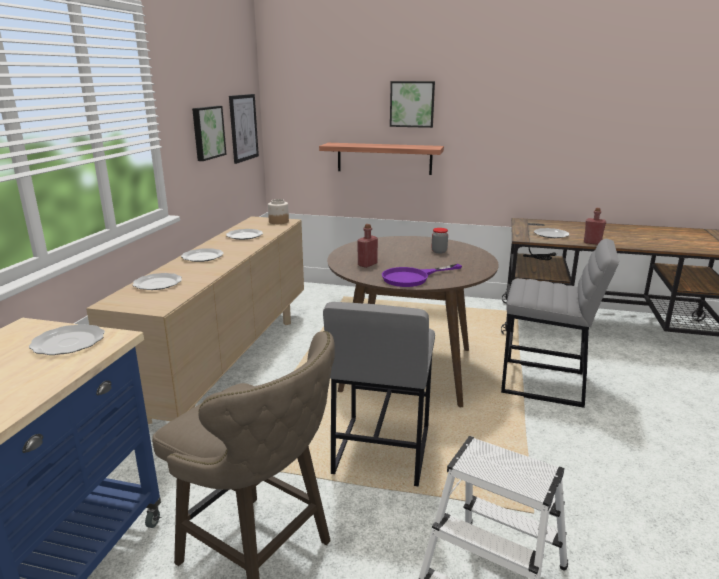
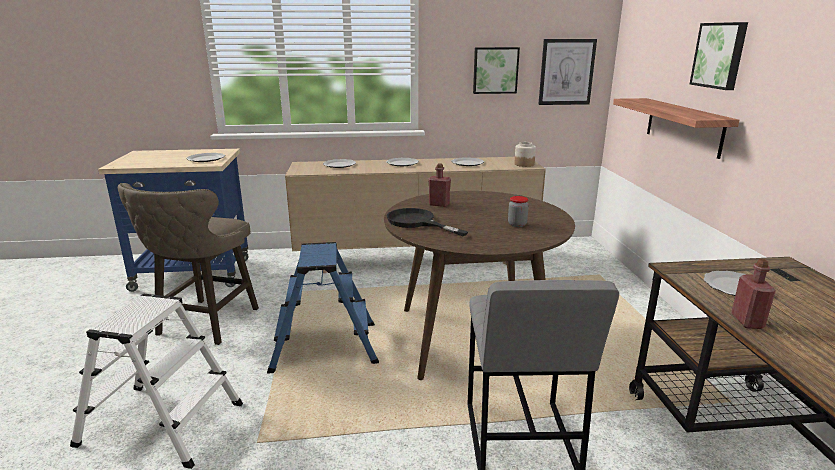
camera: 70 degrees right, 0 degrees up
(381, 452) = (324, 347): grey chair -> blue step ladder
(412, 278) = (417, 222): purple frying pan -> black frying pan

